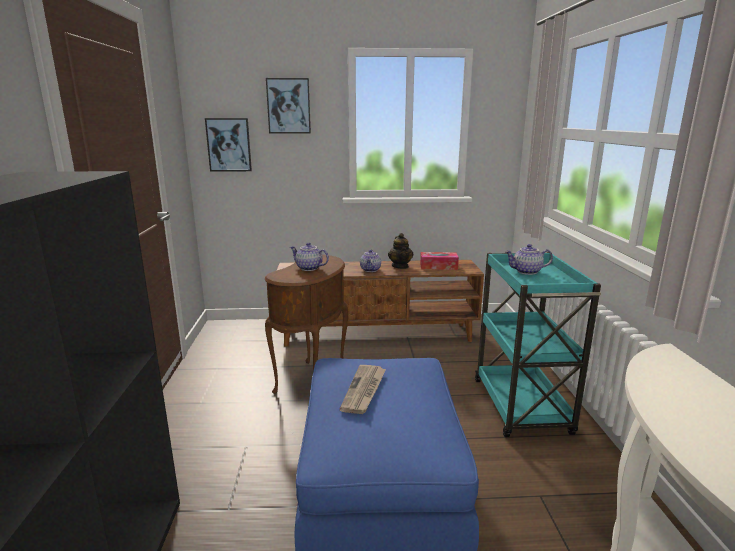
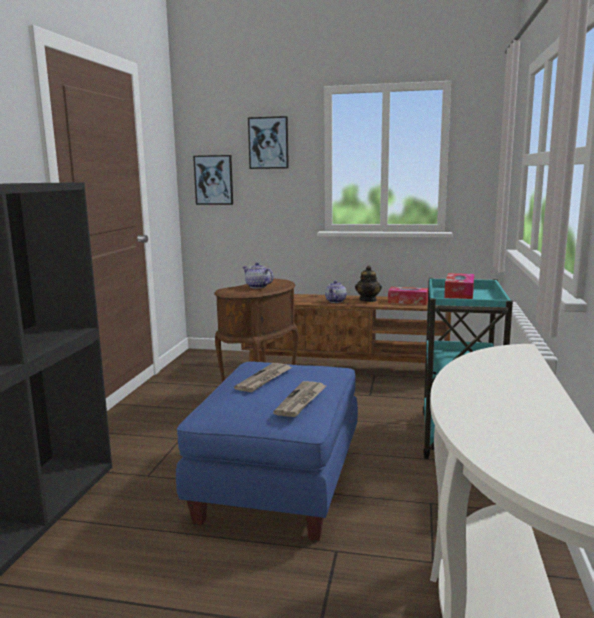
camera: 15 degrees right, 5 degrees down
(425, 421) = (301, 401): none -> newspaper
(526, 272) = (459, 294): teapot -> tissue box

